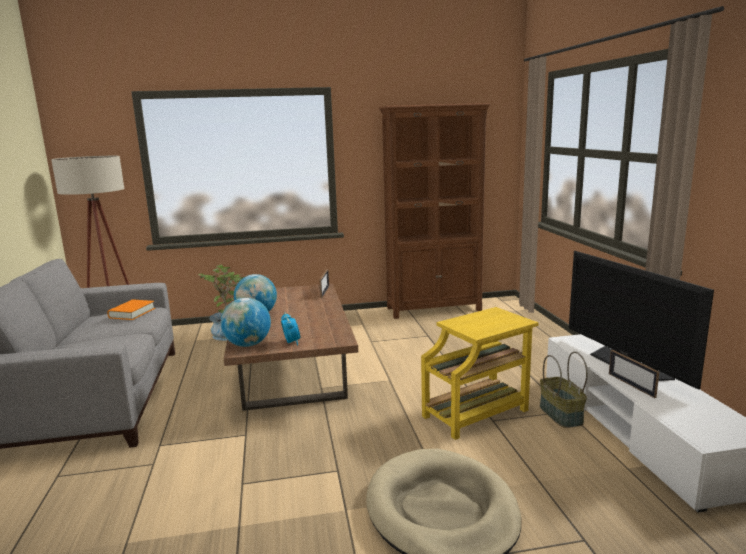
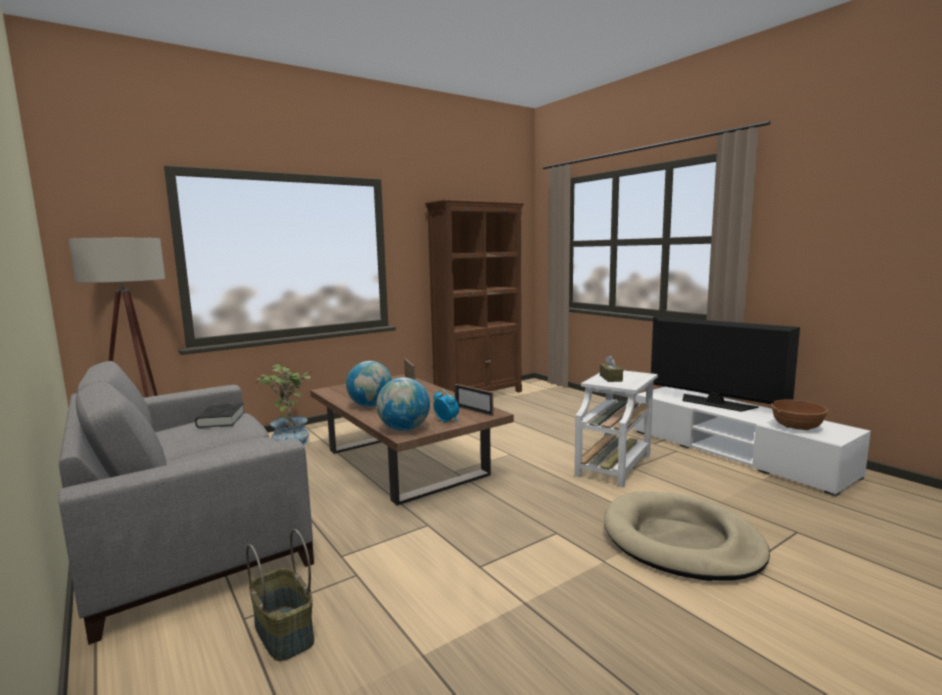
camera: 25 degrees left, 5 degrees down
(132, 313) = (221, 420): orange book -> black book
(476, 320) = (610, 378): none -> brown tissue box
(477, 413) = (615, 465): yellow side table -> white side table
(560, 414) = (674, 454): basket -> basket (282, 633)
(631, 385) = (738, 415): picture frame -> picture frame (473, 410)
(682, 416) = (797, 427): none -> brown bowl

